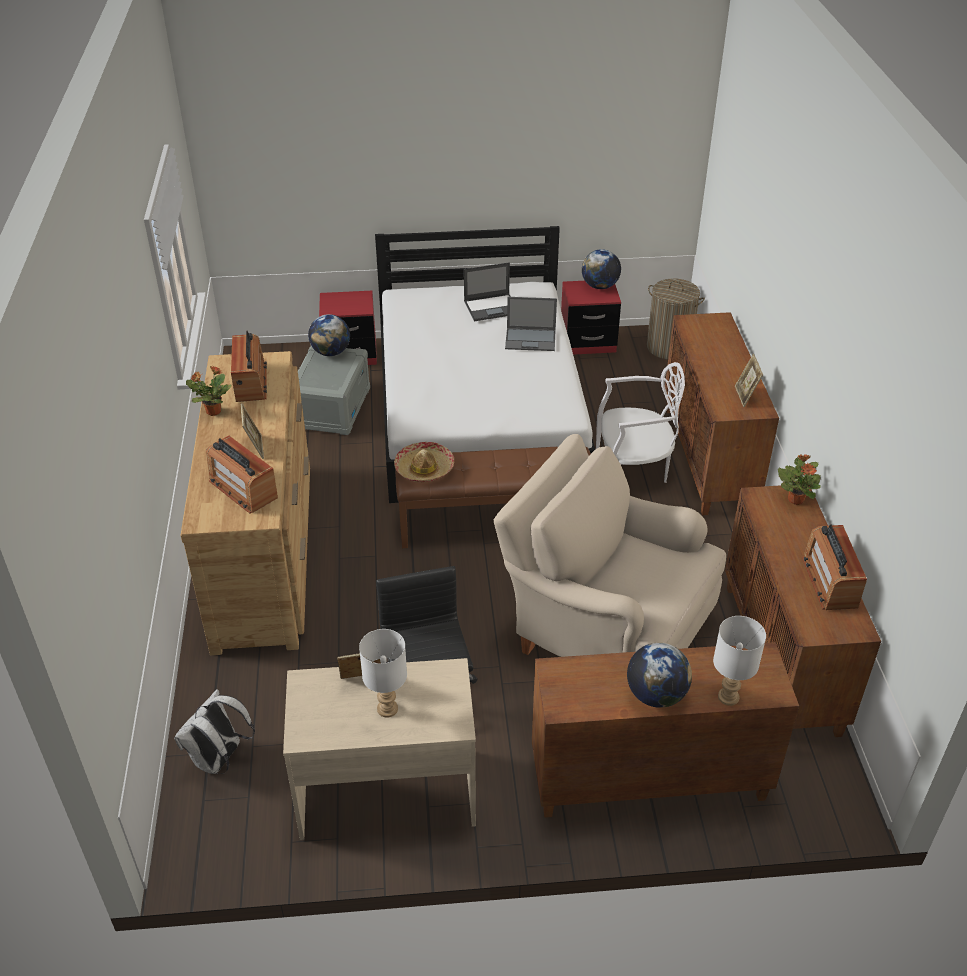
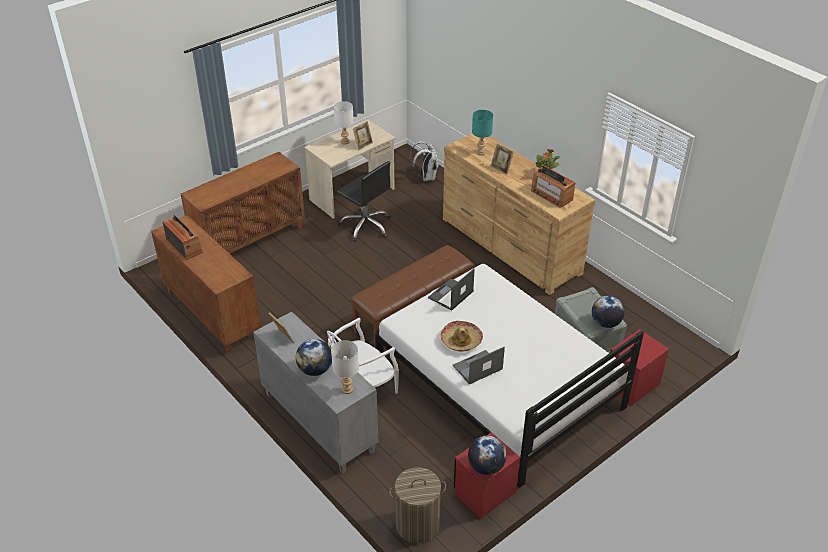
camera: 145 degrees right, 0 degrees up
(243, 489) = (480, 152): radio -> turquoise table lamp
(424, 469) = (448, 258): hat -> hat (461, 340)
(492, 307) = (532, 383): laptop -> laptop (450, 295)
(605, 629) = (310, 288): beige armchair -> none
(656, 695) = (242, 174): globe -> globe (315, 370)
(709, 459) = (318, 422): brown cabinet -> grey cabinet
(729, 697) = (211, 185): white table lamp -> white table lamp (346, 389)
(796, 499) = (219, 281): potted plant -> none

